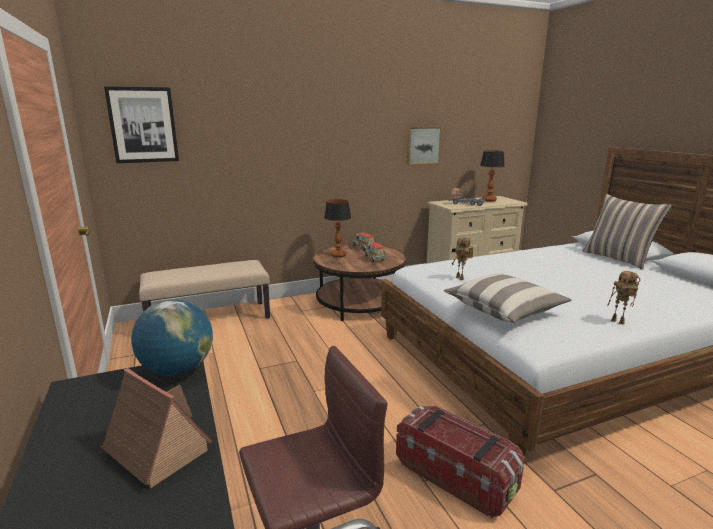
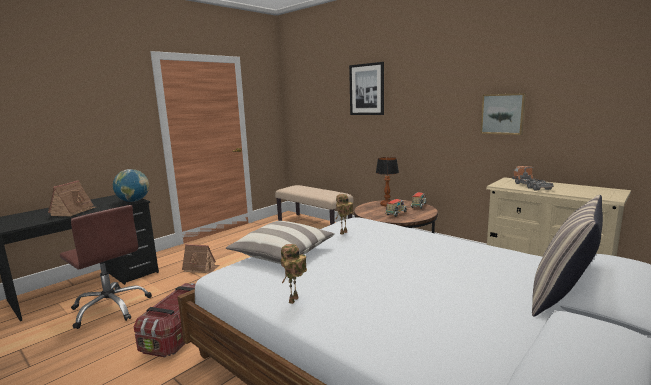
camera: 65 degrees right, 5 degrees down
(143, 125) = (303, 97): picture -> picture (367, 89)
(250, 436) = (201, 268): none -> toy house
(488, 200) = (581, 189): table lamp -> none

